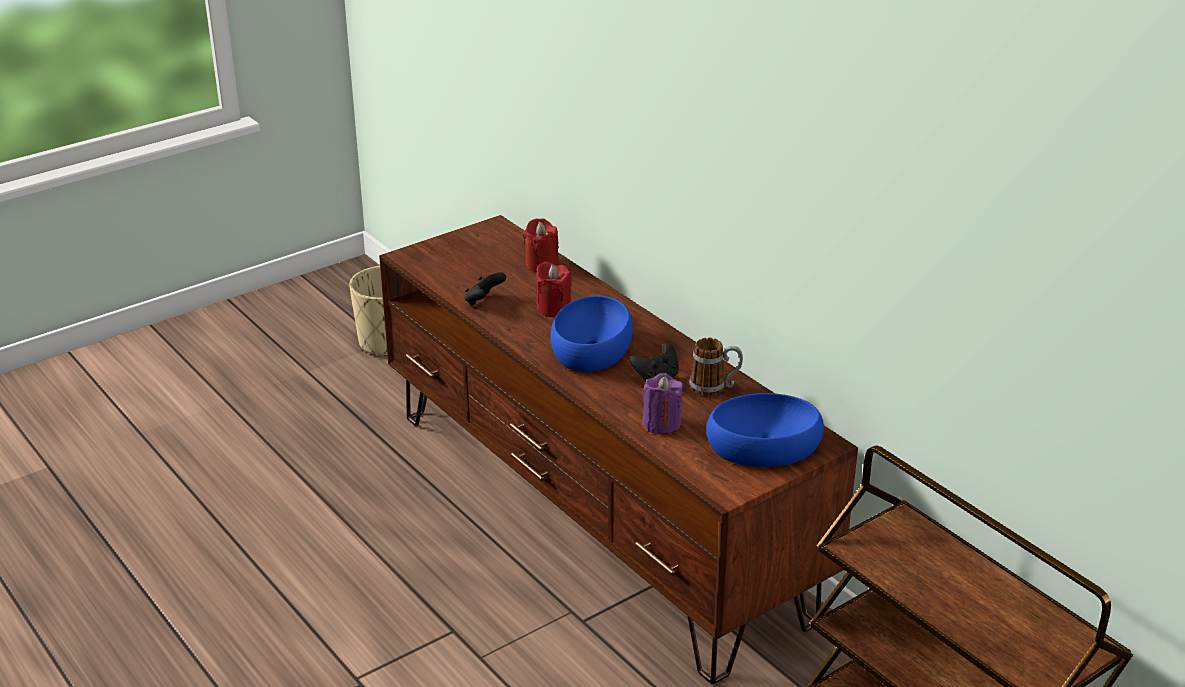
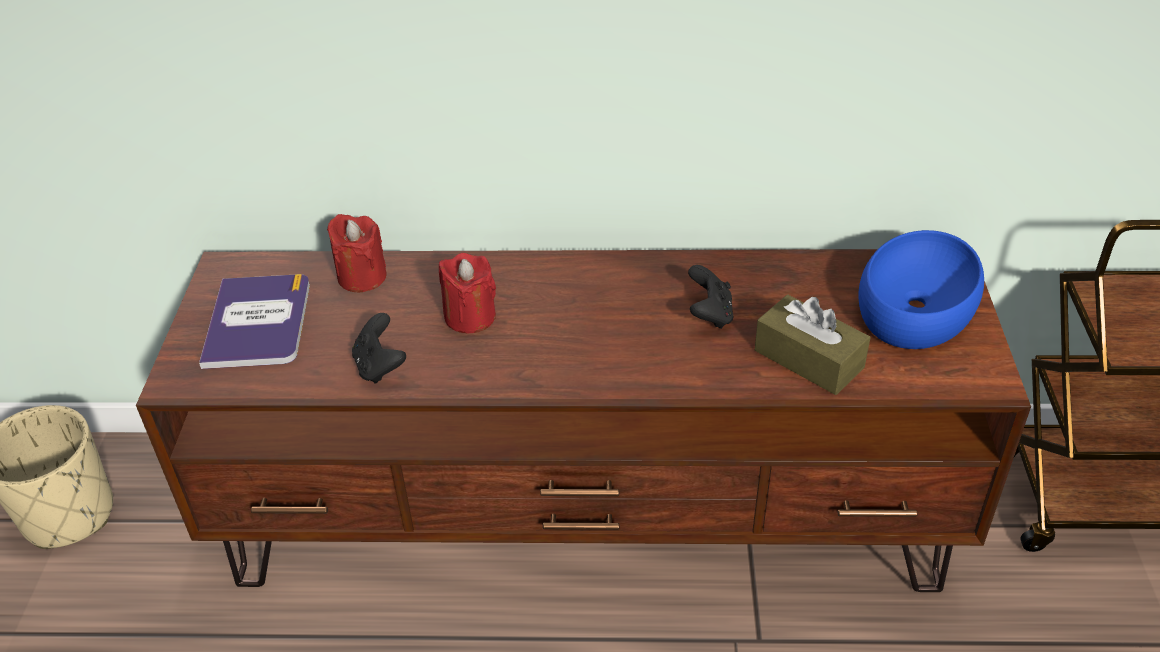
camera: 50 degrees left, 10 degrees up
(470, 255) = (258, 322): none -> book
(592, 347) = (592, 330): blue bowl -> none
(661, 424) = (808, 359): purple candle -> brown tissue box
(714, 387) = (771, 283): mug -> none

